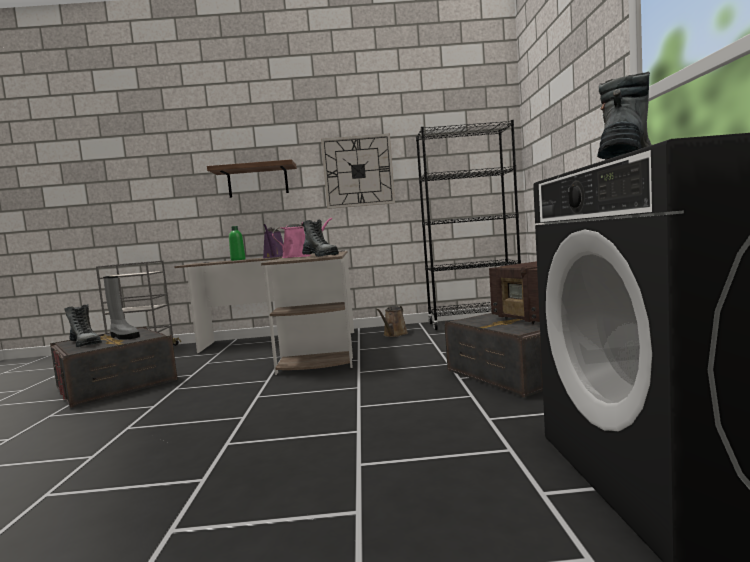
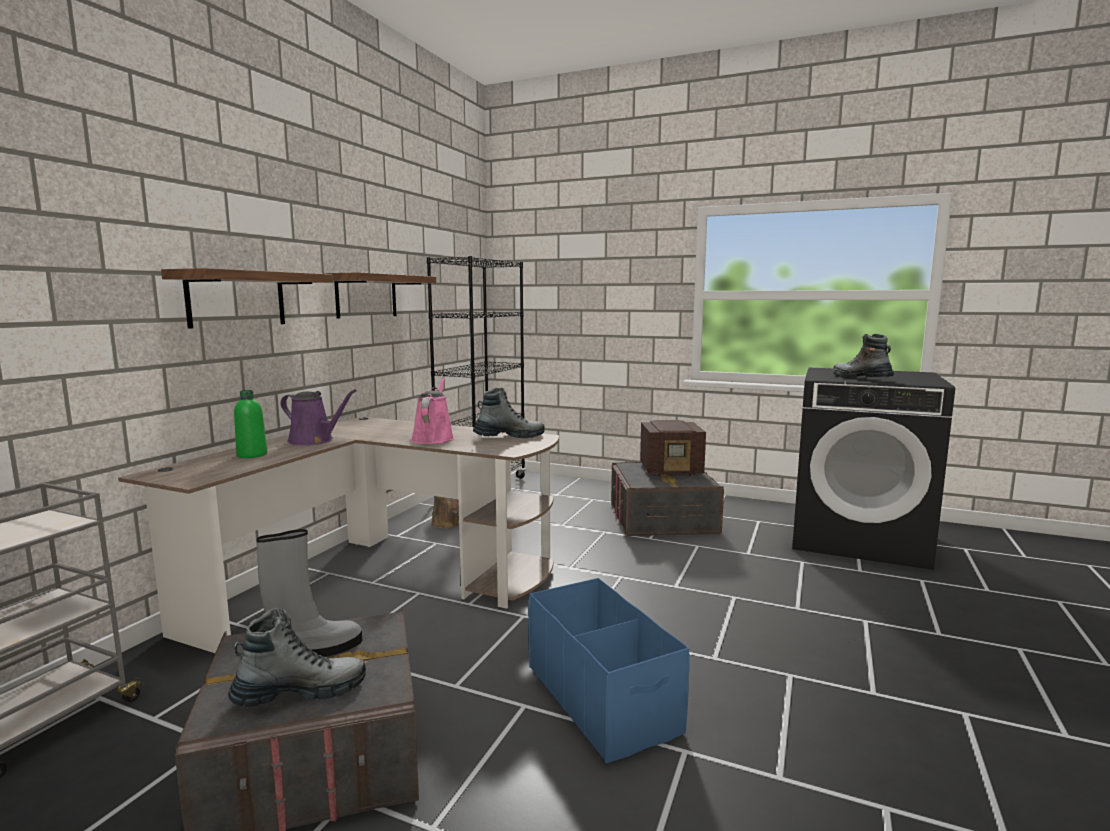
camera: 65 degrees left, 5 degrees up
(161, 421) = (602, 698): none -> blue storage box
(358, 171) = (366, 296): wall clock -> shelf

